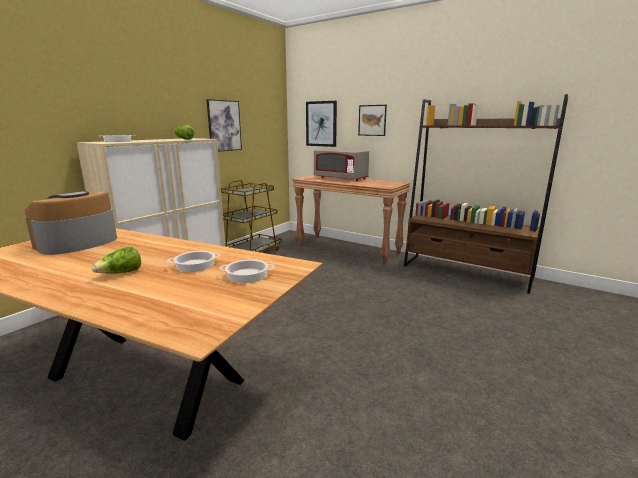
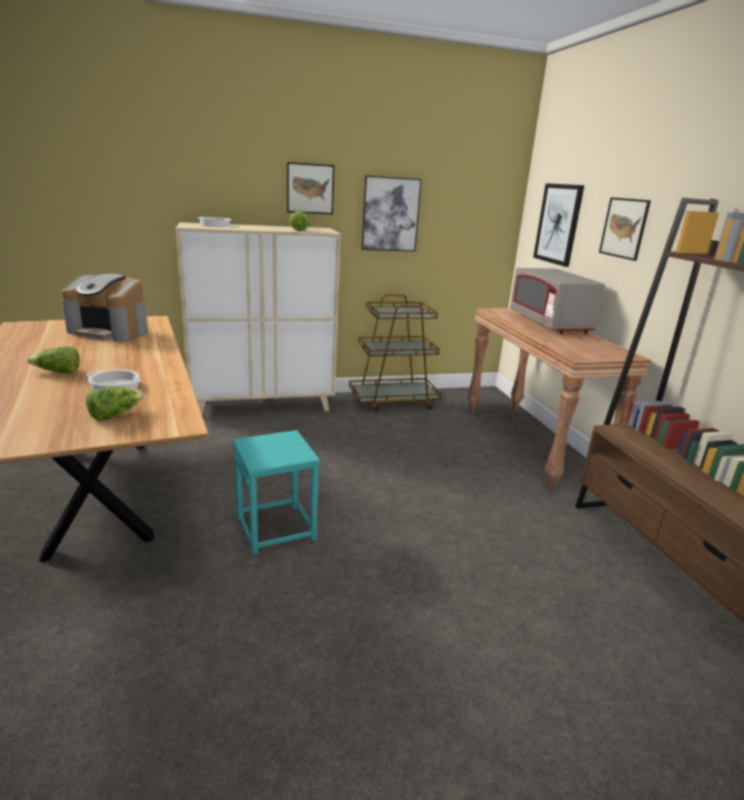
camera: 40 degrees right, 5 degrees up
(77, 243) = (110, 331): coffee machine -> coffee machine turned 150 degrees counterclockwise
(173, 109) = (310, 188): none -> picture
(247, 275) = (115, 415): cooking pot -> lettuce
(303, 336) = (276, 528): none -> turquoise stool

